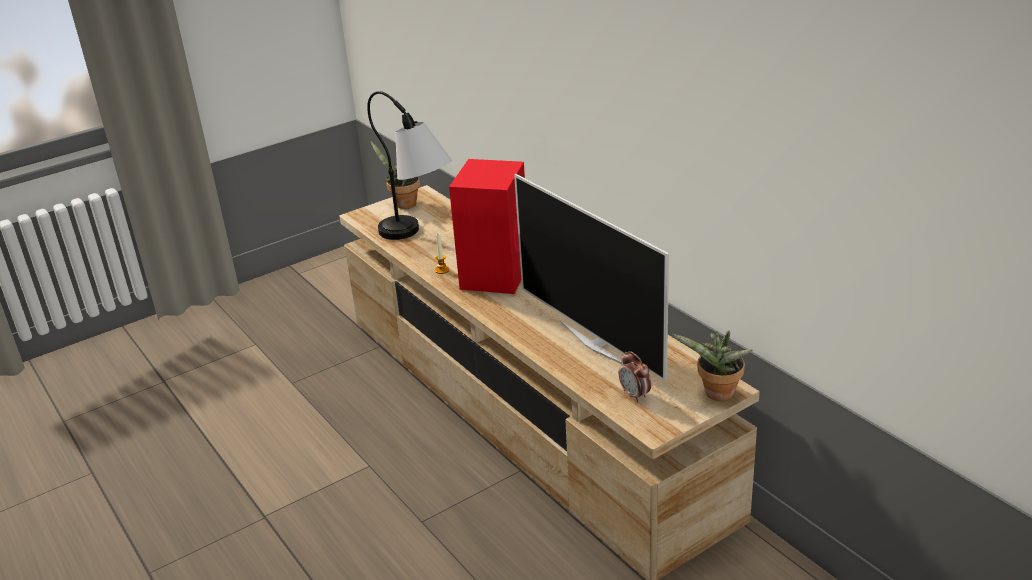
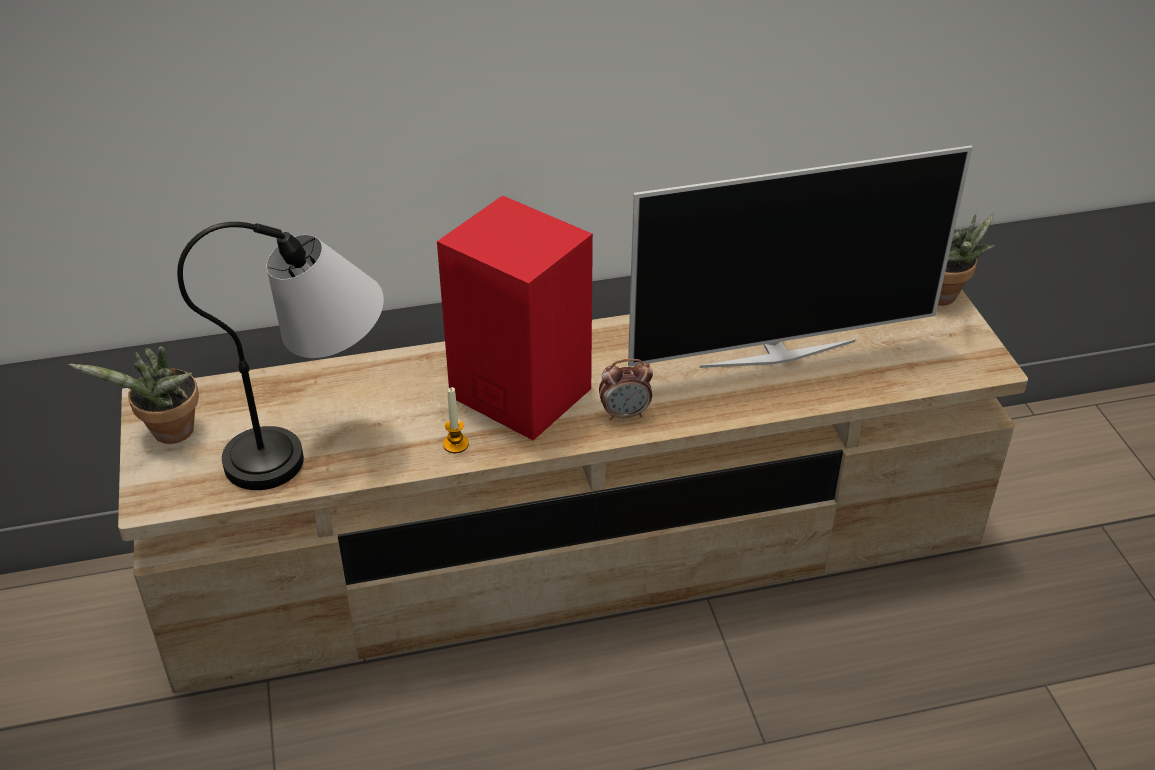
camera: 70 degrees left, 10 degrees up
(635, 395) = (911, 358): alarm clock -> alarm clock (625, 414)

